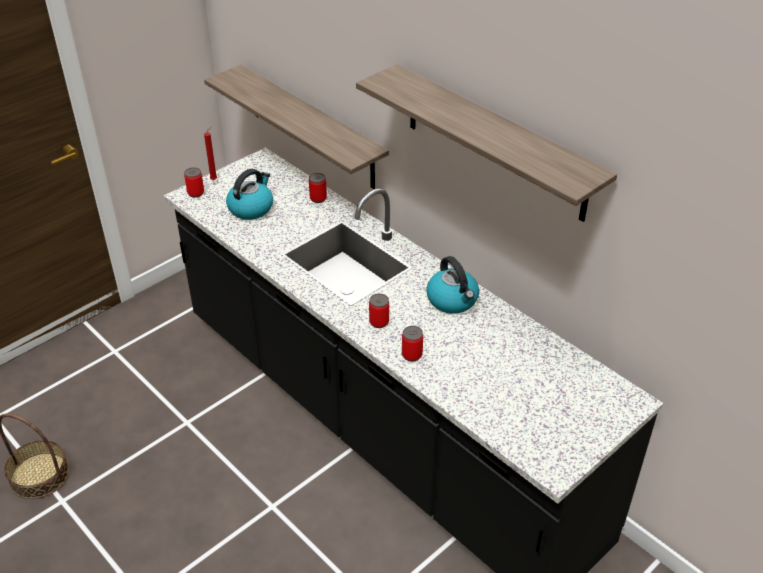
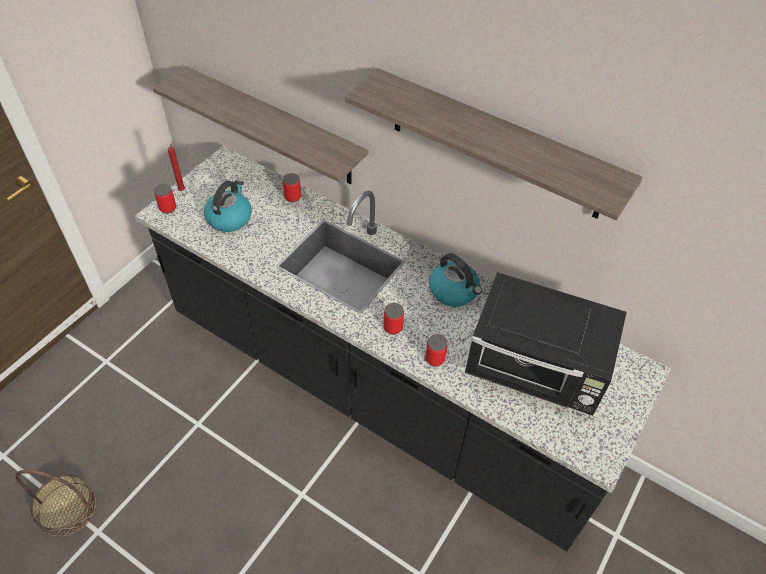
camera: 15 degrees left, 10 degrees up
(514, 380) = (536, 369): none -> black microwave

